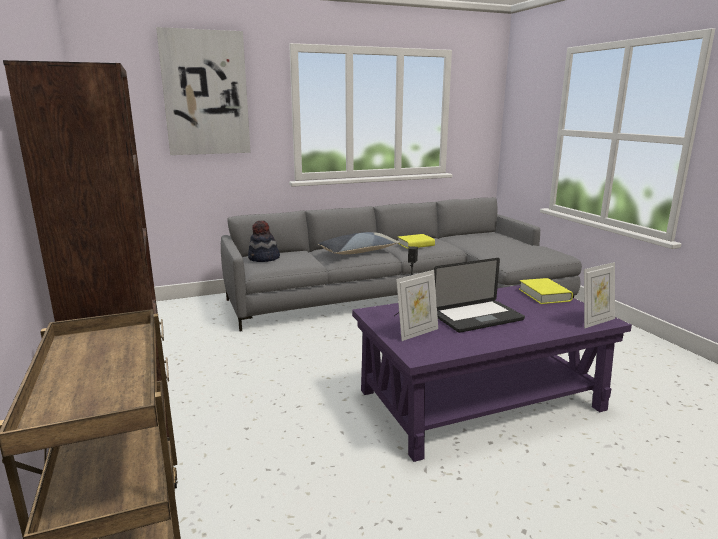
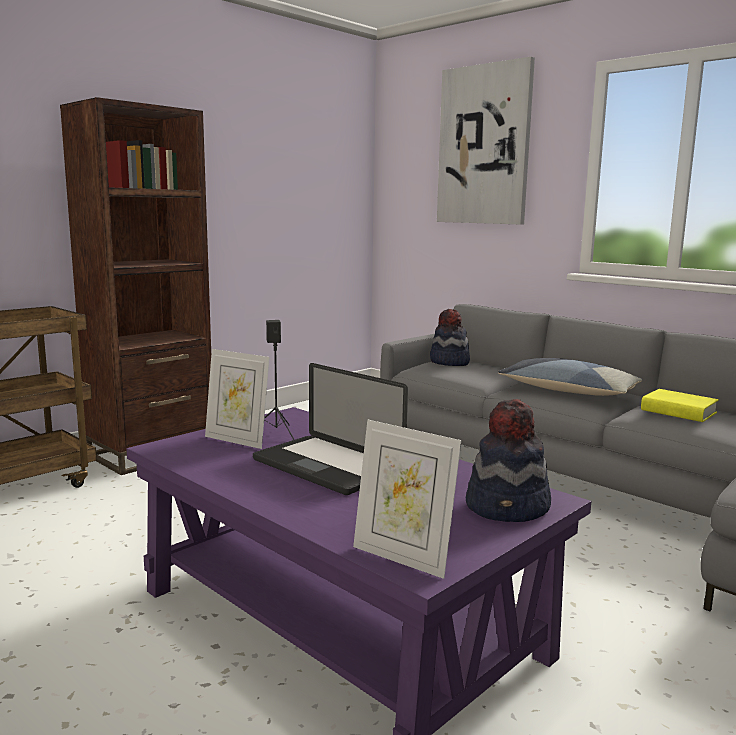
camera: 65 degrees right, 5 degrees down
(544, 295) = (508, 507): yellow book -> hat

